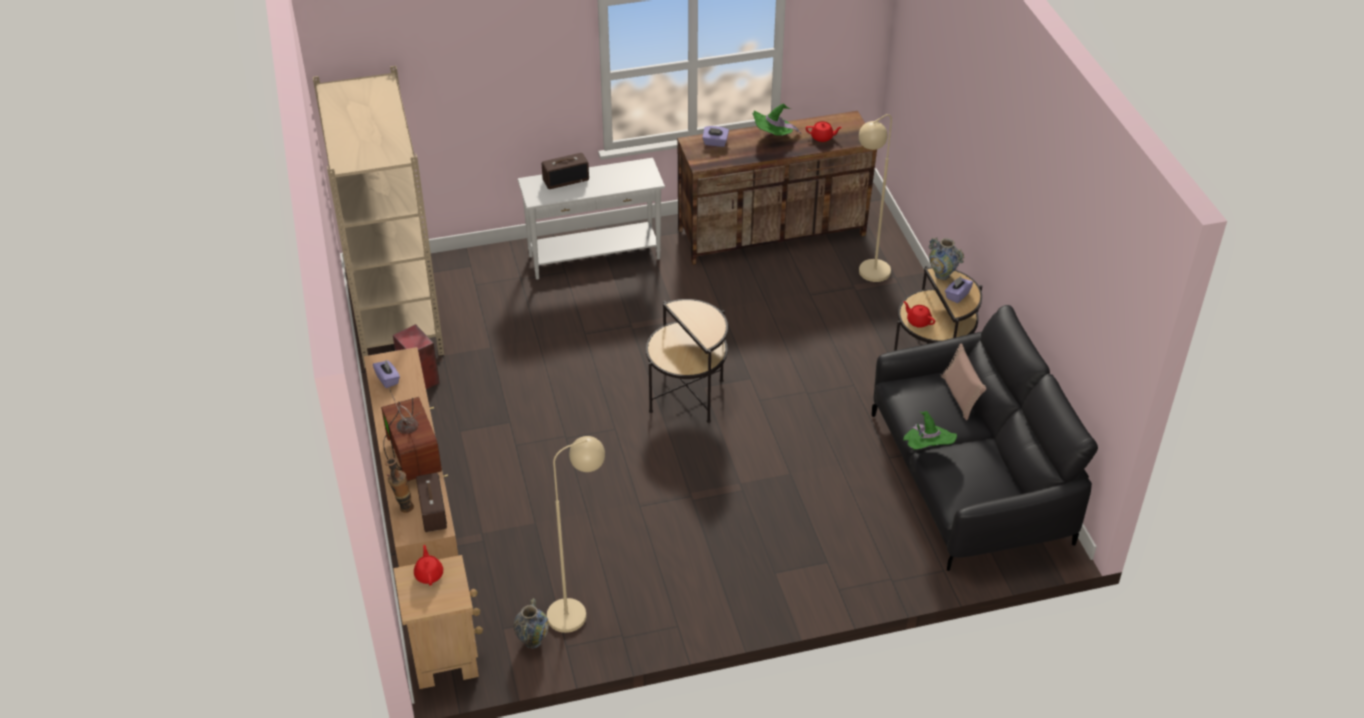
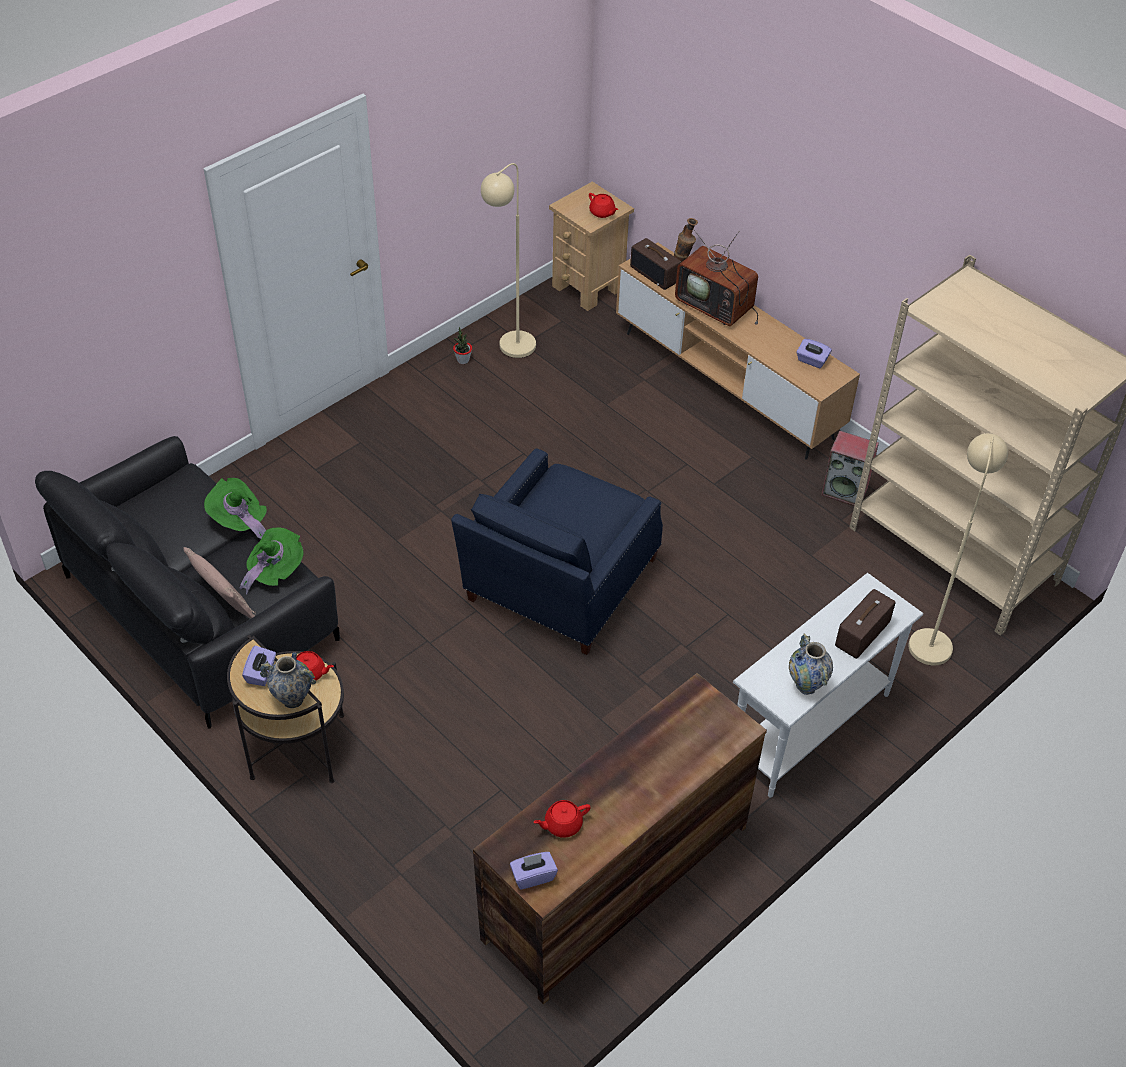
camera: 150 degrees right, 5 degrees up
(532, 641) = (530, 321): vase -> vase (806, 686)
(629, 622) = (463, 360): none -> potted plant
(686, 396) = (559, 583): side table -> blue armchair
(715, 143) = (707, 742): purple tissue box -> purple tissue box (533, 876)
(773, 136) = (634, 793): green hat -> green hat (275, 571)
(868, 277) = (439, 857): beige floor lamp -> beige floor lamp (931, 638)

